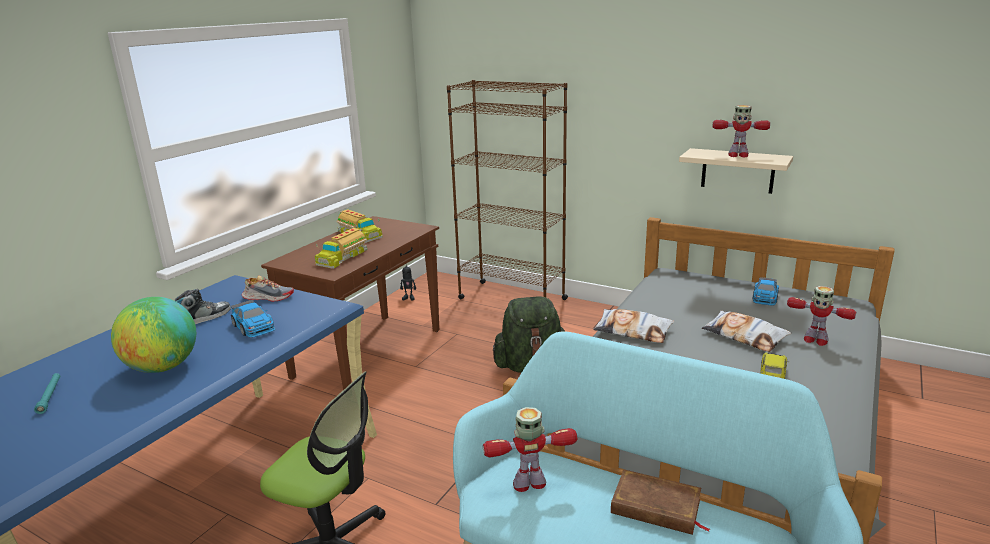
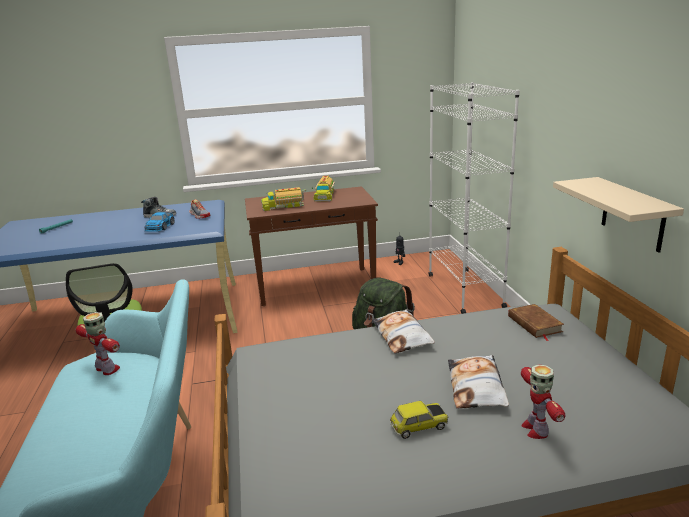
camera: 50 degrees right, 0 degrees up
(163, 367) = (99, 231): globe -> none
(512, 298) = (464, 290): brown bookcase -> white bookcase
(656, 507) = (109, 422): brown book -> brown book (534, 324)
(737, 155) = (616, 193): toy robot -> none
(765, 298) = (585, 371): toy car -> none

